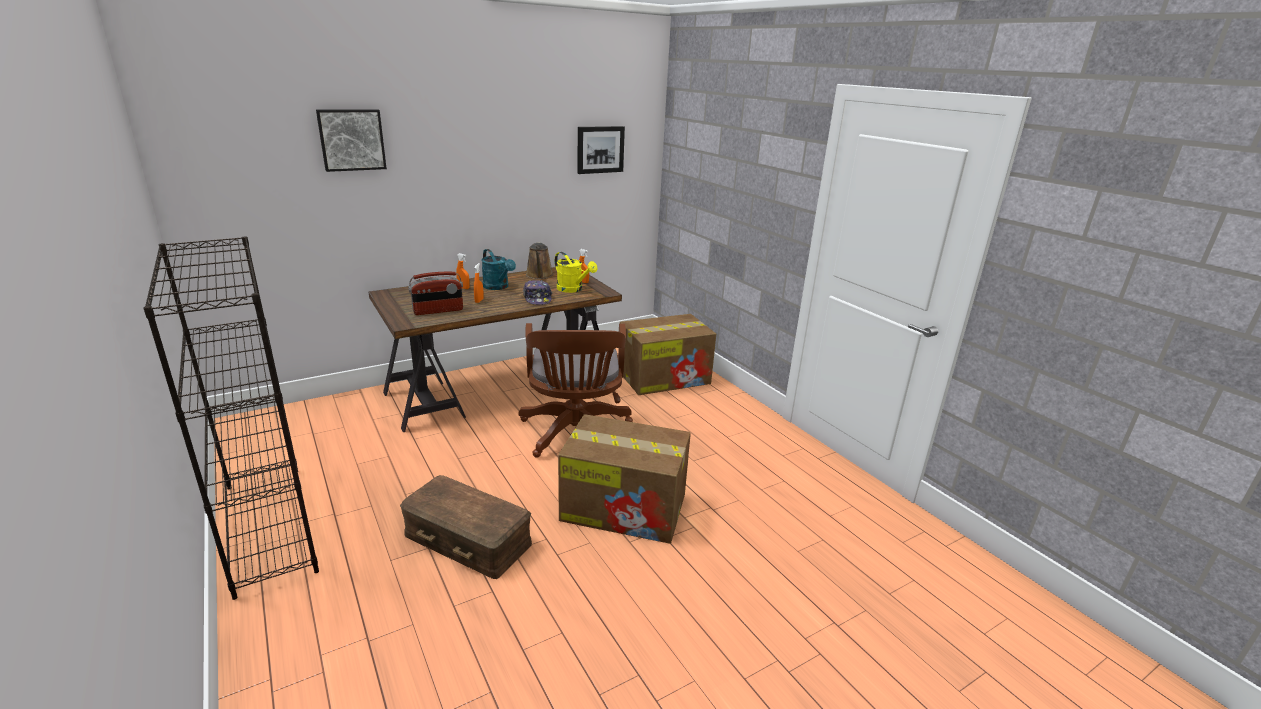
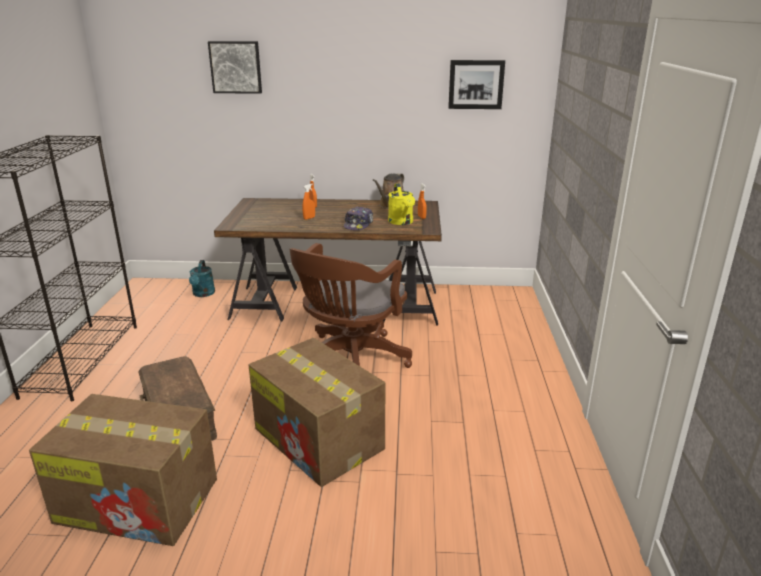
camera: 35 degrees right, 0 degrees up
(438, 311) = (266, 221): radio -> none
(498, 287) = (341, 210): turquoise watering can -> turquoise watering can (203, 294)
(665, 377) = (494, 334): cardboard box -> cardboard box (140, 501)

